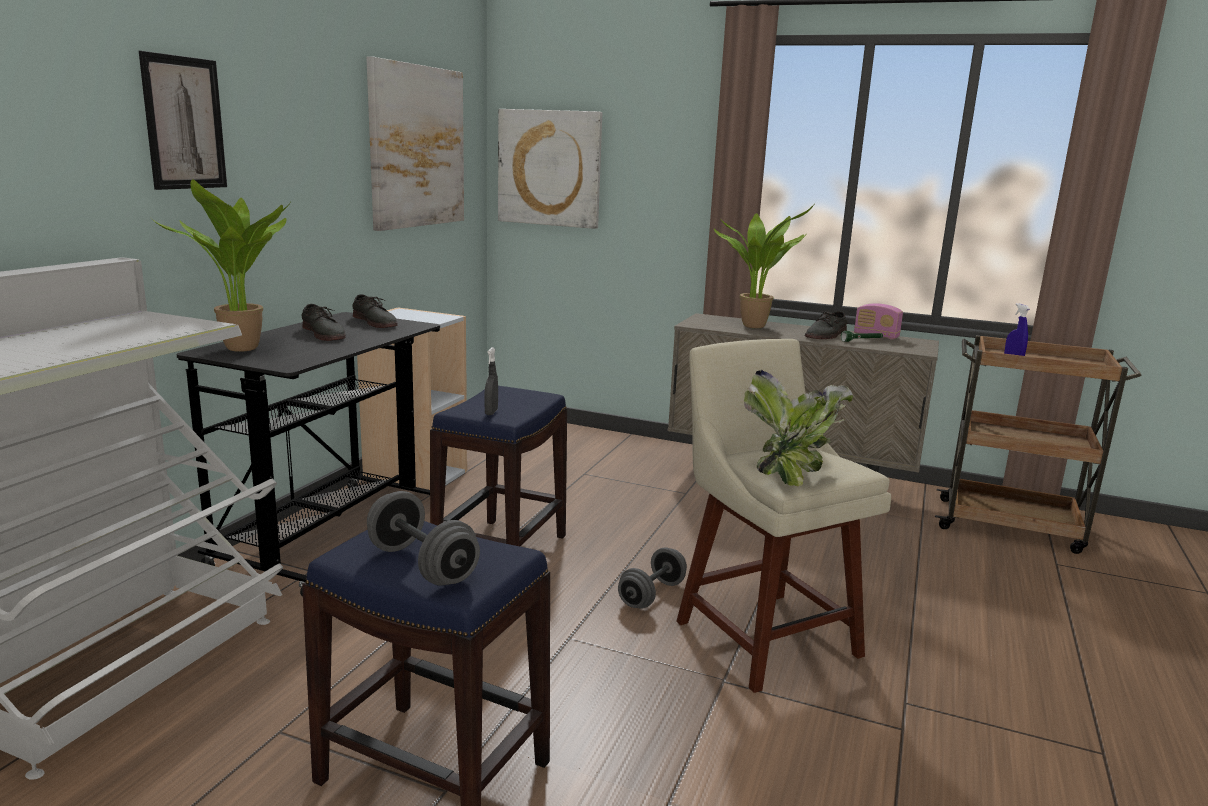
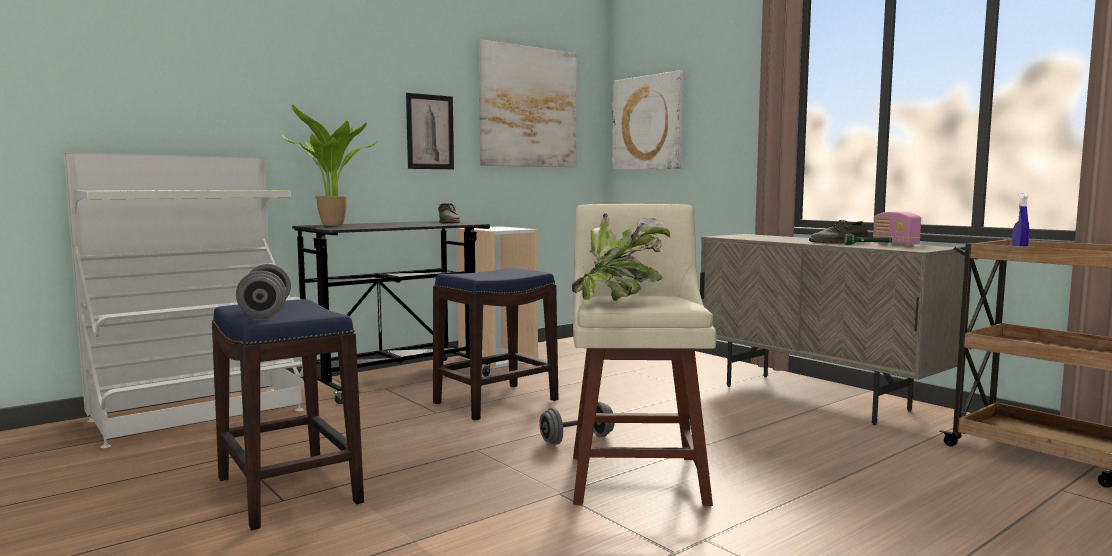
camera: 30 degrees right, 10 degrees down
(184, 123) = (317, 79): picture -> picture (430, 132)
(324, 334) = (400, 224): grey shoe -> none
(491, 412) = (475, 275): grey spray bottle -> none
(756, 326) = (780, 238): potted plant -> none

